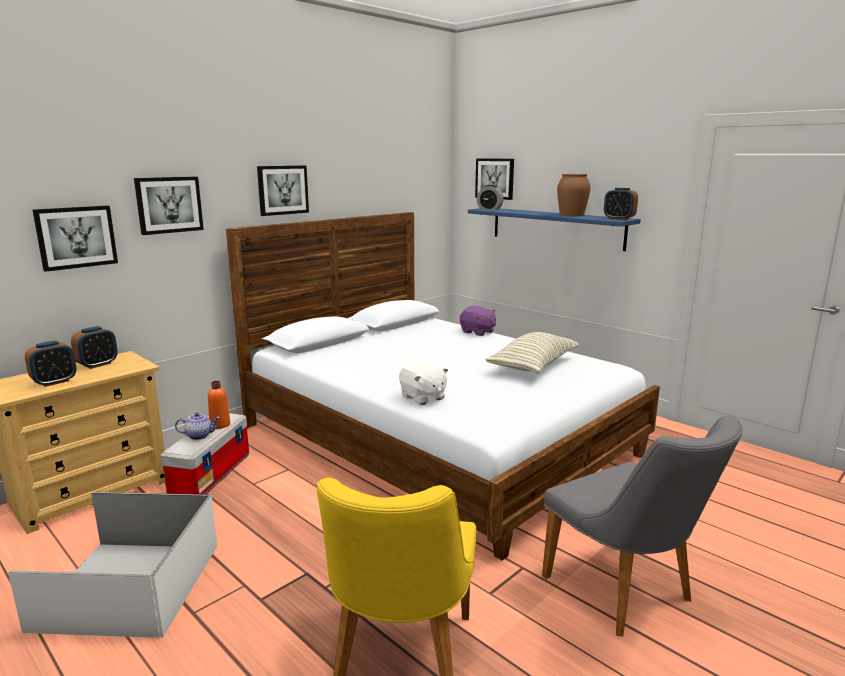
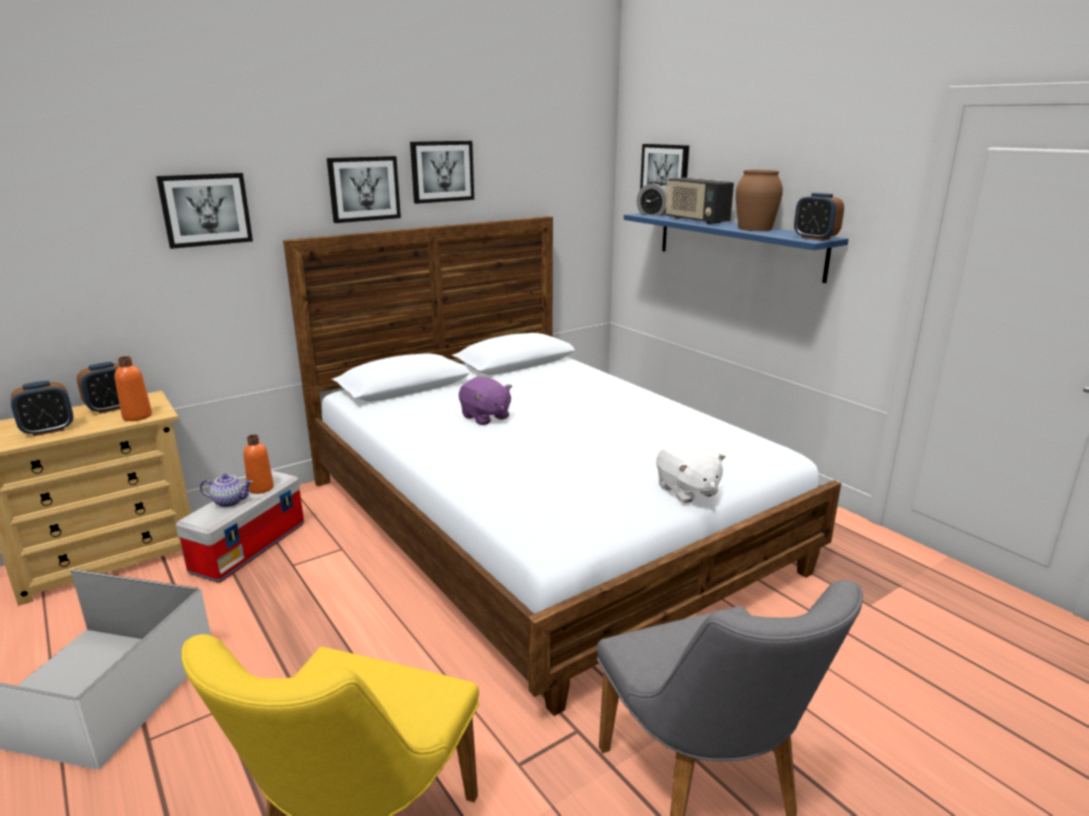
camera: 10 degrees right, 5 degrees up
(76, 237) = (83, 251): picture -> picture (442, 171)
(125, 368) = (137, 416): none -> orange bottle
(422, 397) = (486, 482): white plush toy -> white plush toy (687, 490)
(477, 332) = (614, 383): purple plush toy -> purple plush toy (485, 417)
(524, 211) = (696, 220): none -> radio
(533, 366) = (661, 443): pillow -> none

